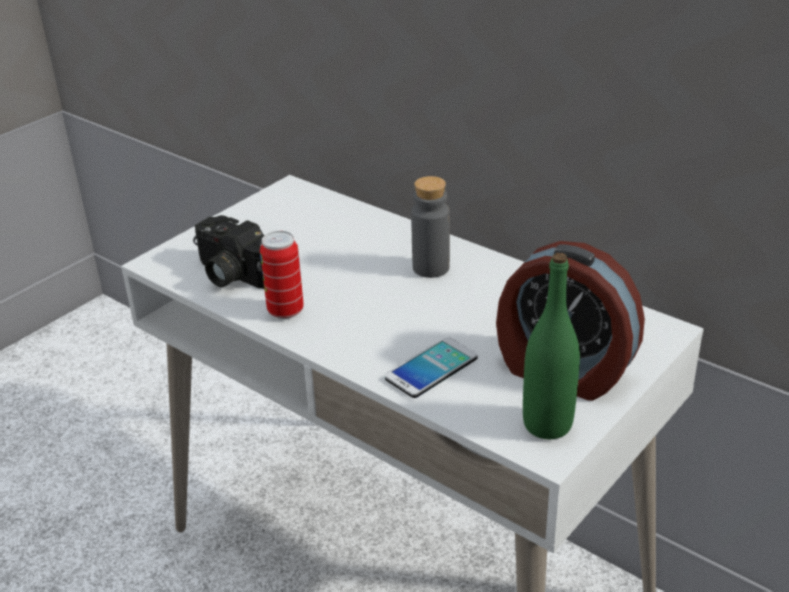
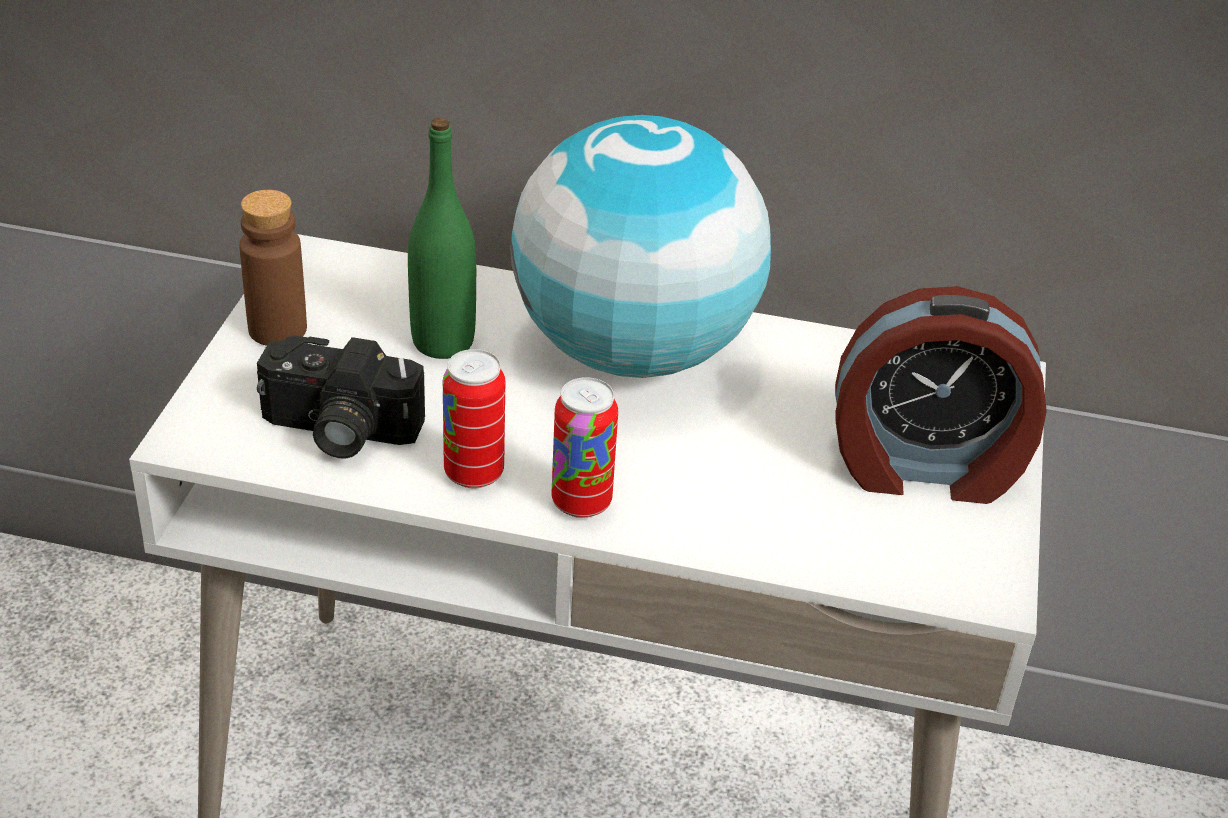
camera: 30 degrees left, 5 degrees up
(244, 220) = (277, 329): none -> brown bottle
(332, 339) = (581, 502): none -> can
(431, 268) = (634, 351): grey bottle -> globe
(431, 368) = (755, 511): phone -> none
(547, 424) = (963, 553): green bottle -> green bottle (443, 342)

